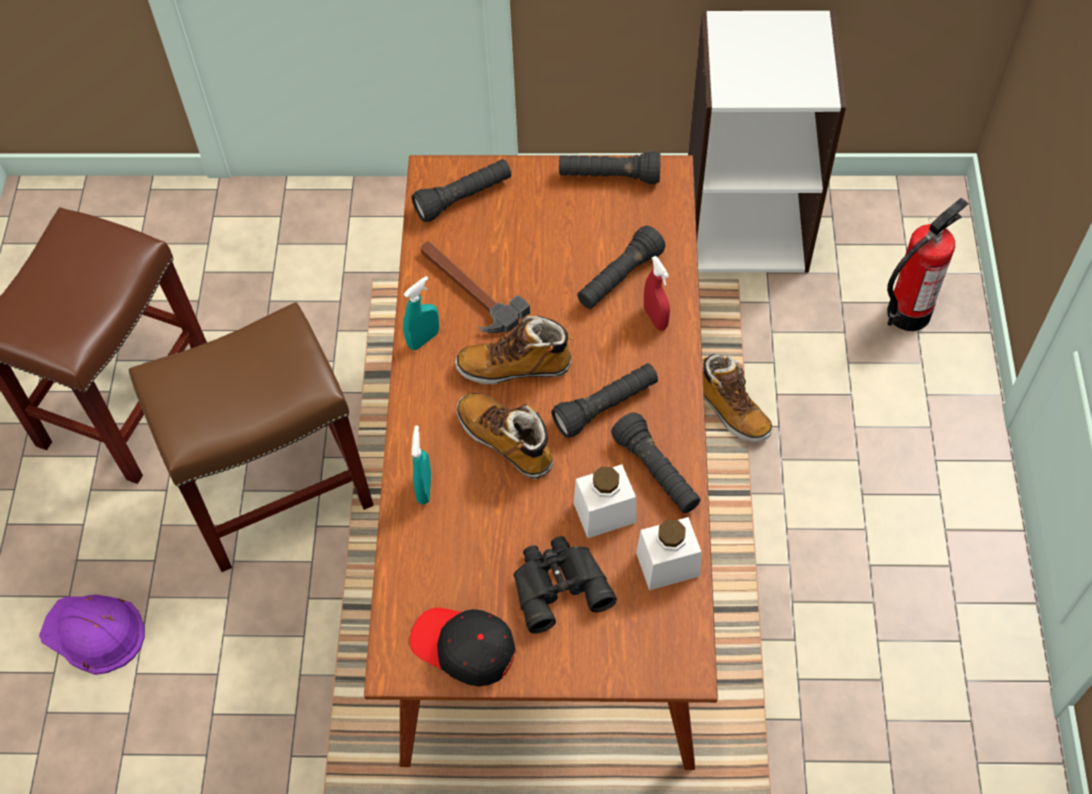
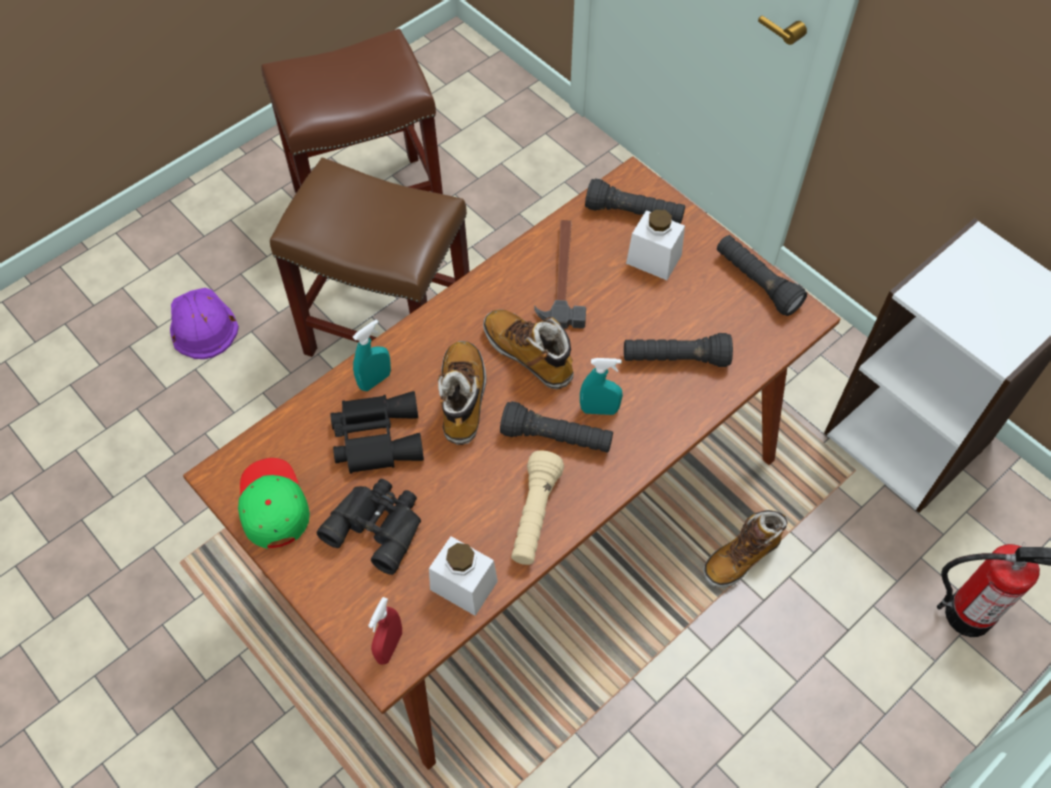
camera: 45 degrees right, 0 degrees up
(423, 339) = (493, 284): turquoise spray bottle -> turquoise spray bottle (599, 410)
(464, 647) = (272, 505): black cap -> green cap
(477, 526) = (376, 436): none -> black binoculars
(605, 512) = (466, 508): white jar -> white jar (653, 259)
(655, 318) = (667, 409): red spray bottle -> red spray bottle (389, 646)
(656, 472) = (535, 515): black flashlight -> beige flashlight
(732, 411) = (741, 557): boot -> boot turned 45 degrees clockwise

